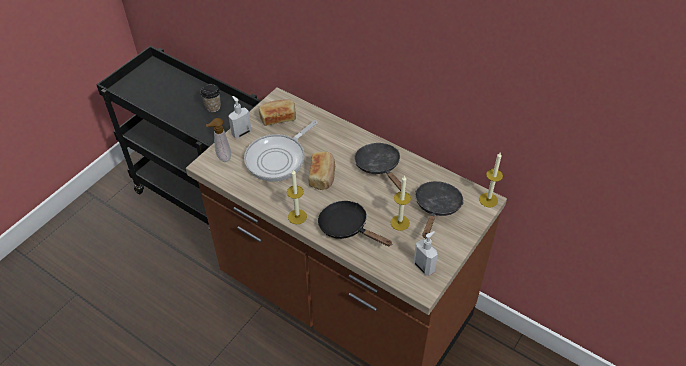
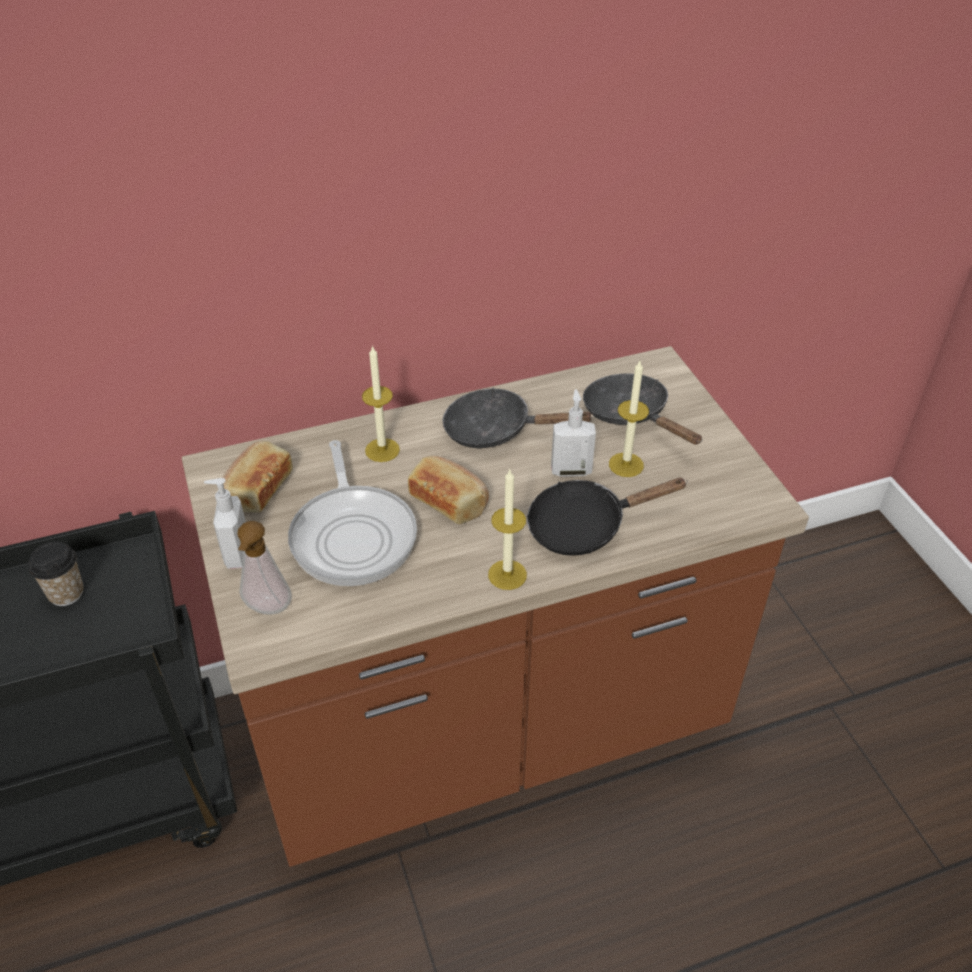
camera: 55 degrees left, 5 degrees down
(424, 267) = (730, 482): soap dispenser -> soap dispenser (571, 470)
(488, 200) = (660, 362): candle -> candle (382, 450)

